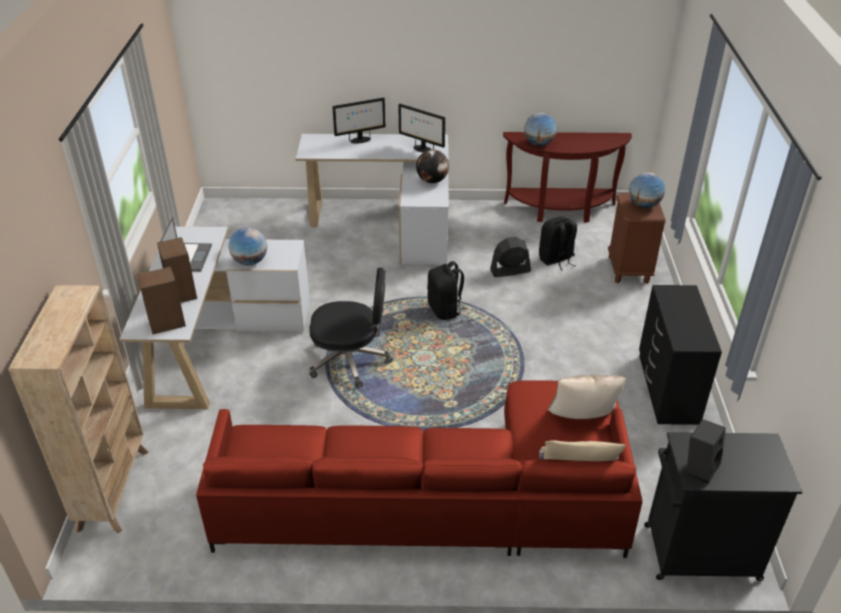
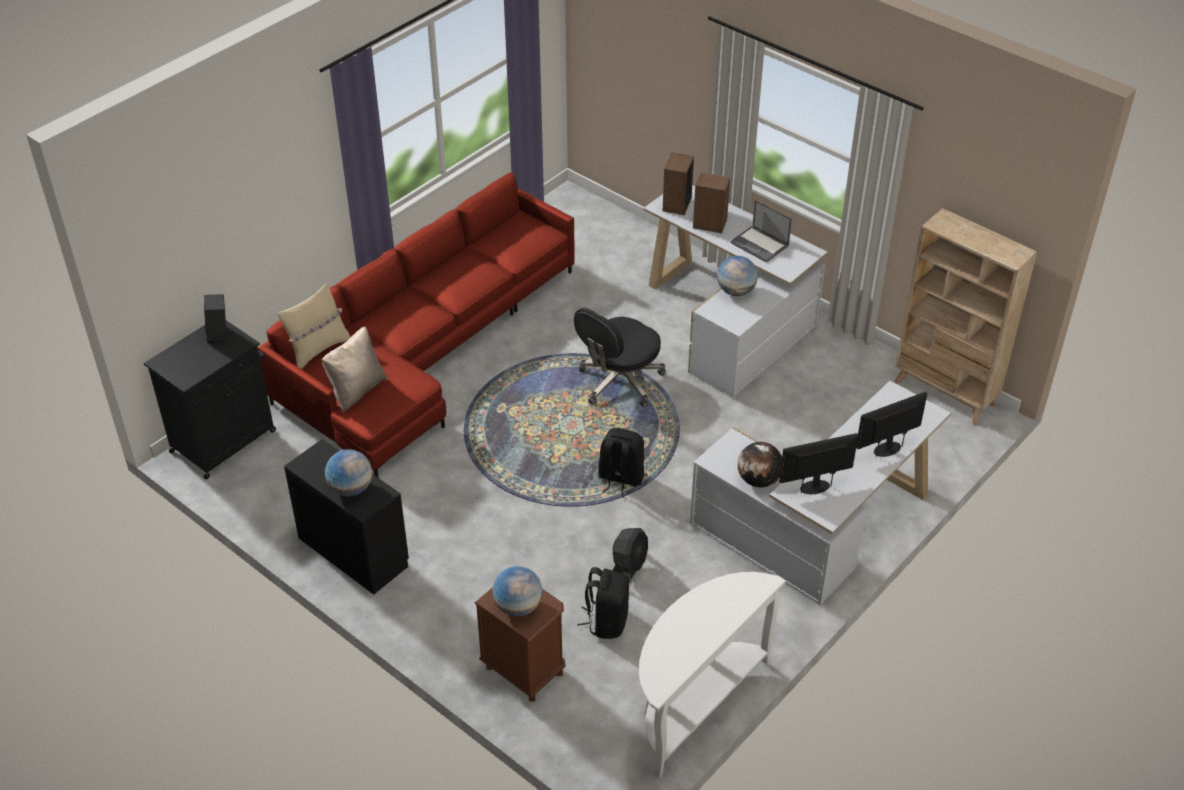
camera: 130 degrees right, 5 degrees up
(114, 489) = (615, 220): beige bookcase -> beige bookcase (945, 393)
(360, 140) = (887, 449): monitor -> monitor turned 45 degrees clockwise
(539, 144) = (721, 591): globe -> globe (351, 488)
(560, 211) = (695, 704): brown console table -> white console table

